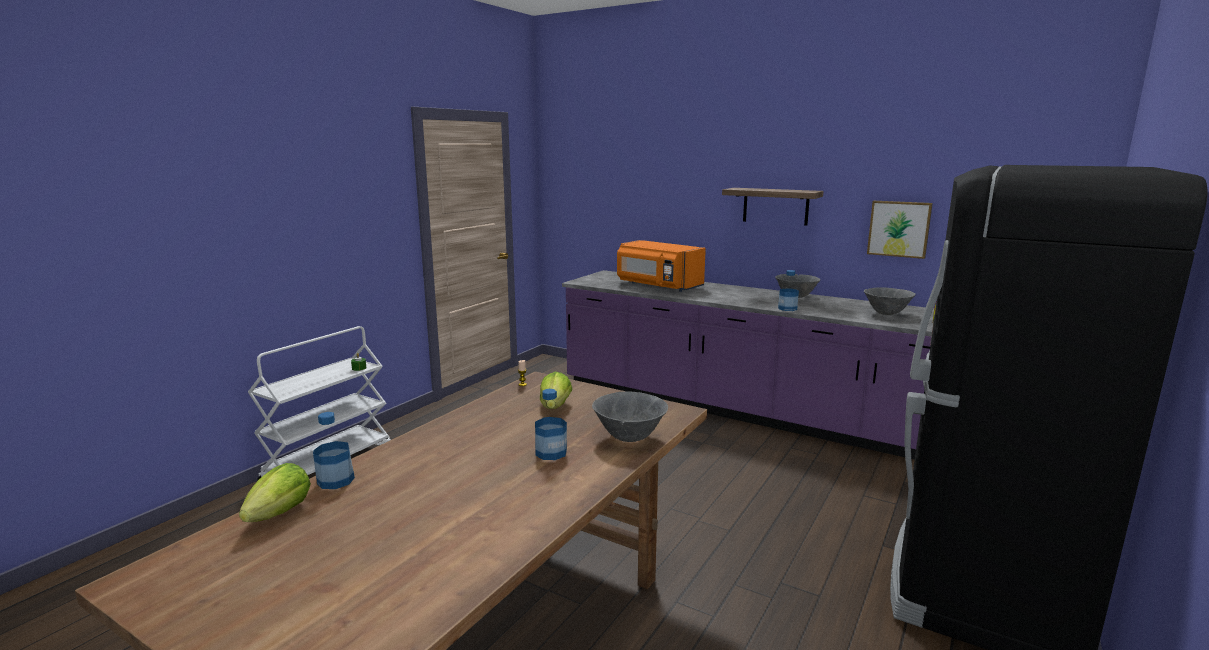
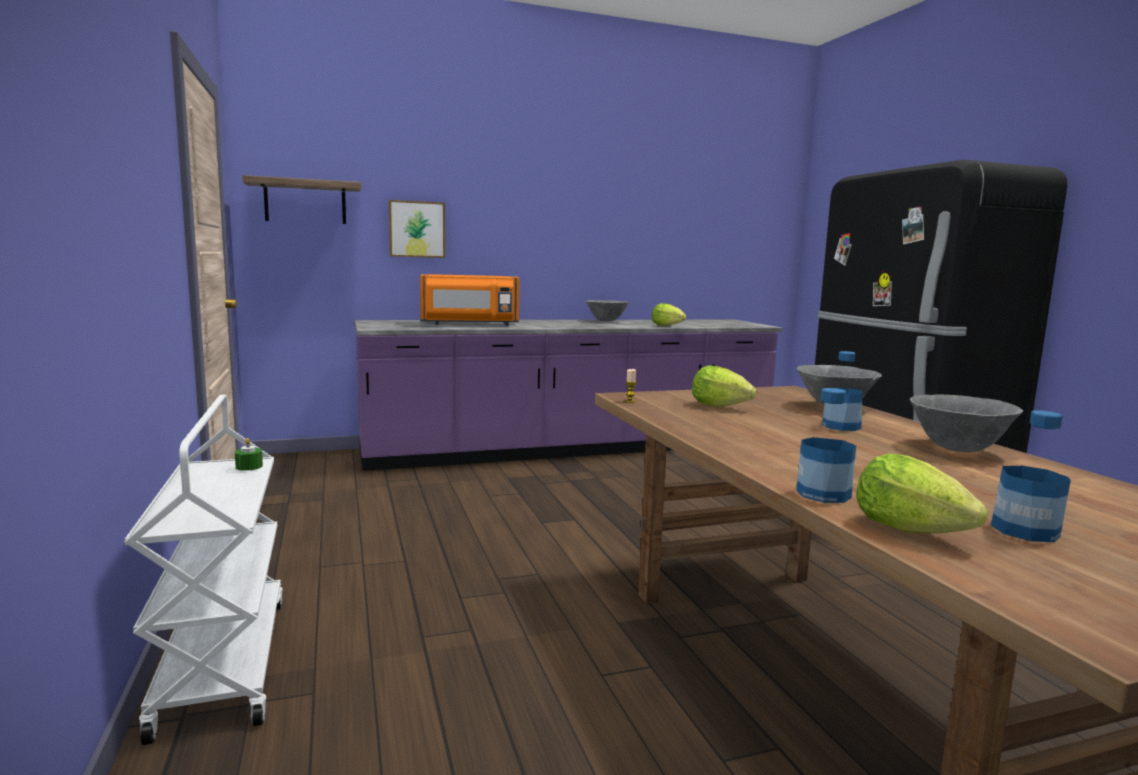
camera: 50 degrees left, 5 degrees down
(775, 206) = (566, 233): shelf -> shelf (305, 202)
(787, 308) = (632, 326): bottle -> bottle (1025, 530)
(829, 313) = (666, 326): none -> lettuce
(886, 314) = (696, 323): grey bowl -> grey bowl (958, 449)
(899, 228) = (673, 251): picture -> picture (416, 229)

